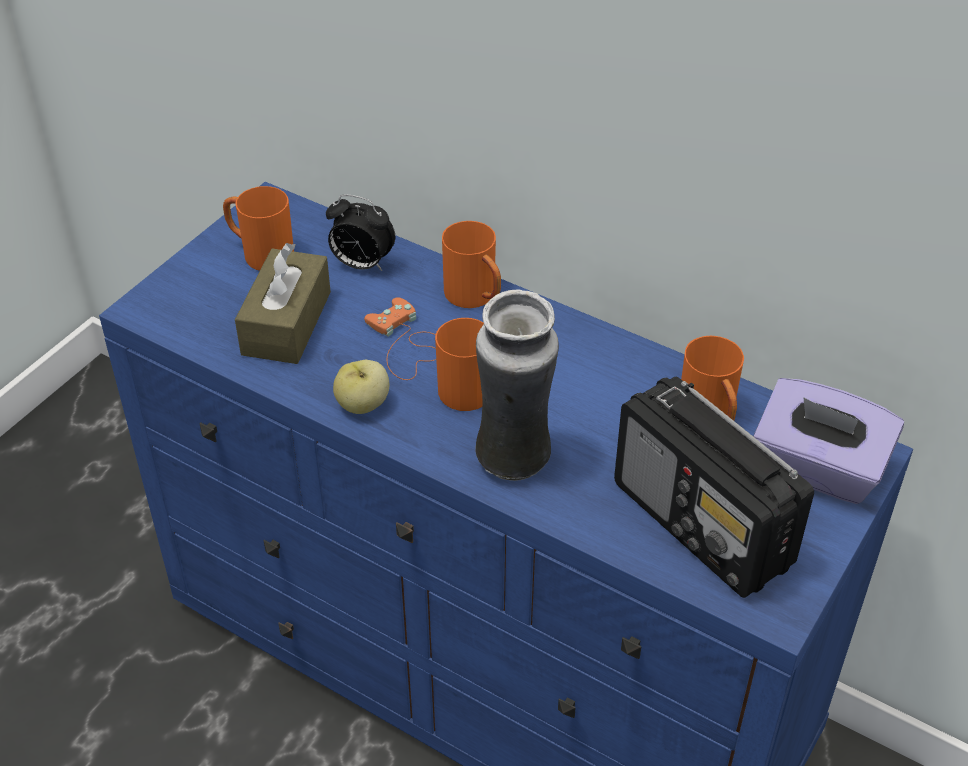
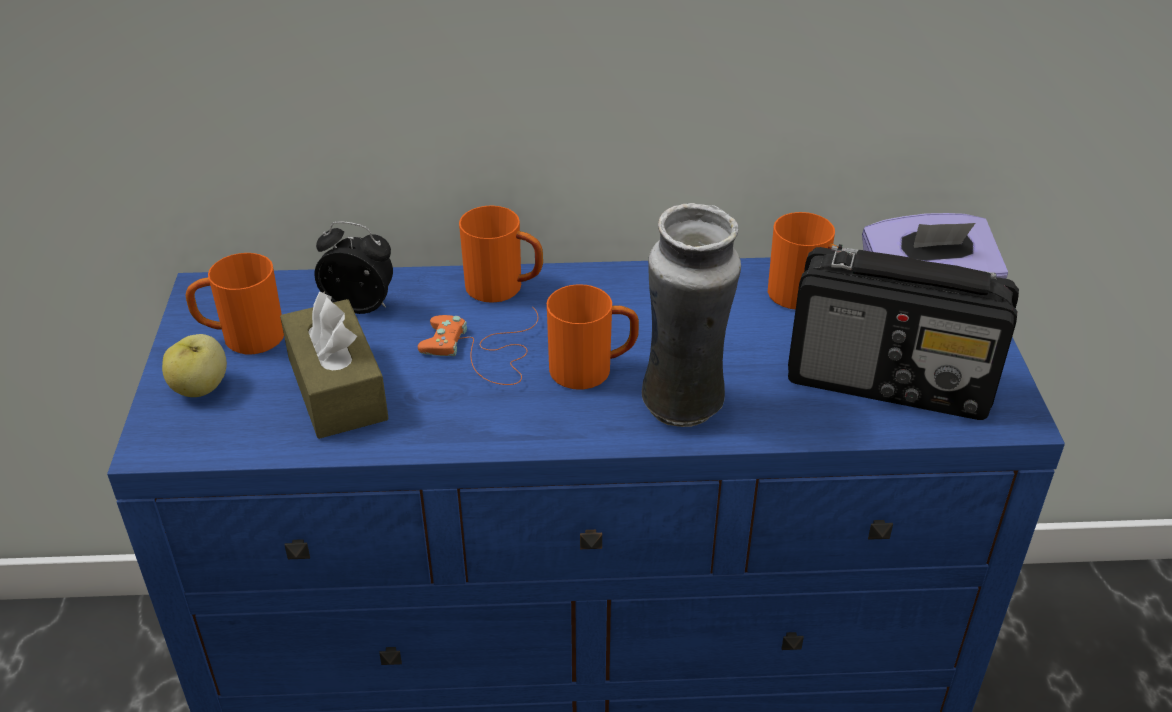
camera: 35 degrees left, 5 degrees down
(361, 264) = (361, 306): alarm clock -> alarm clock turned 150 degrees counterclockwise
(362, 405) = (493, 426): apple -> apple (201, 388)

